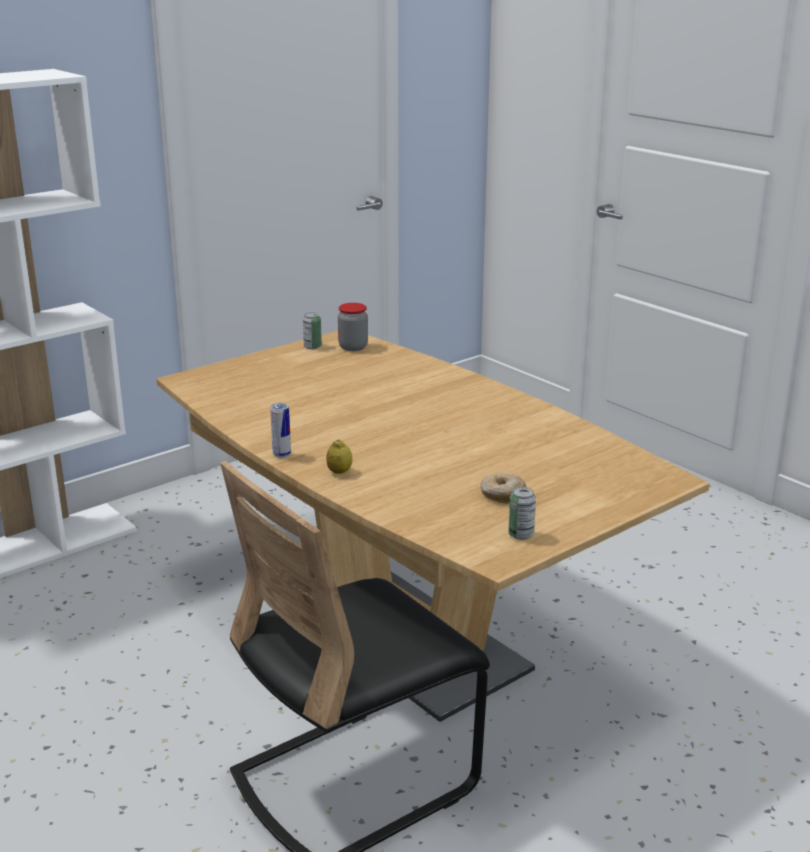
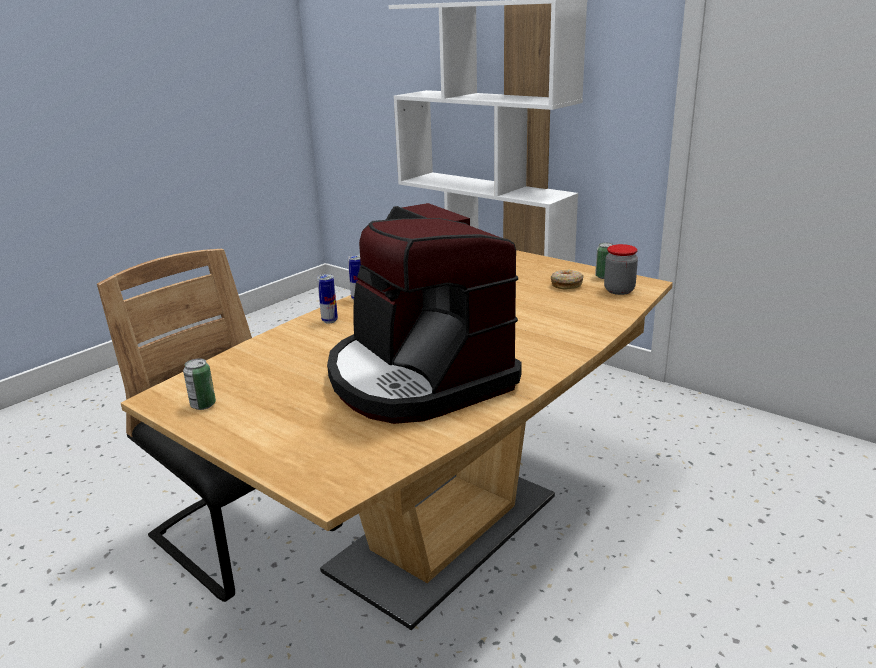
camera: 80 degrees right, 0 degrees up
(339, 472) = (329, 321): lemon -> can
(499, 439) = (417, 377): none -> coffee machine
(502, 495) = (287, 389): donut -> donut (566, 284)

